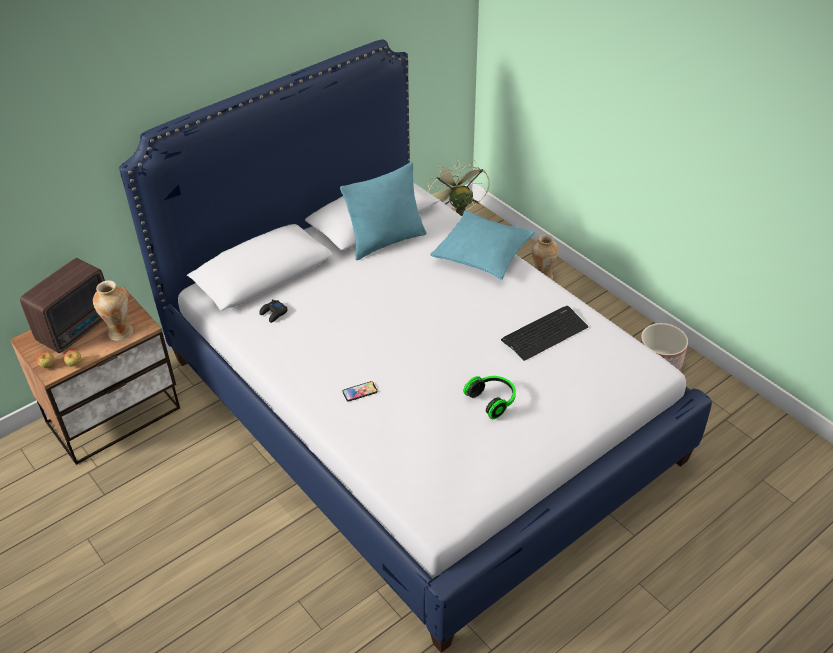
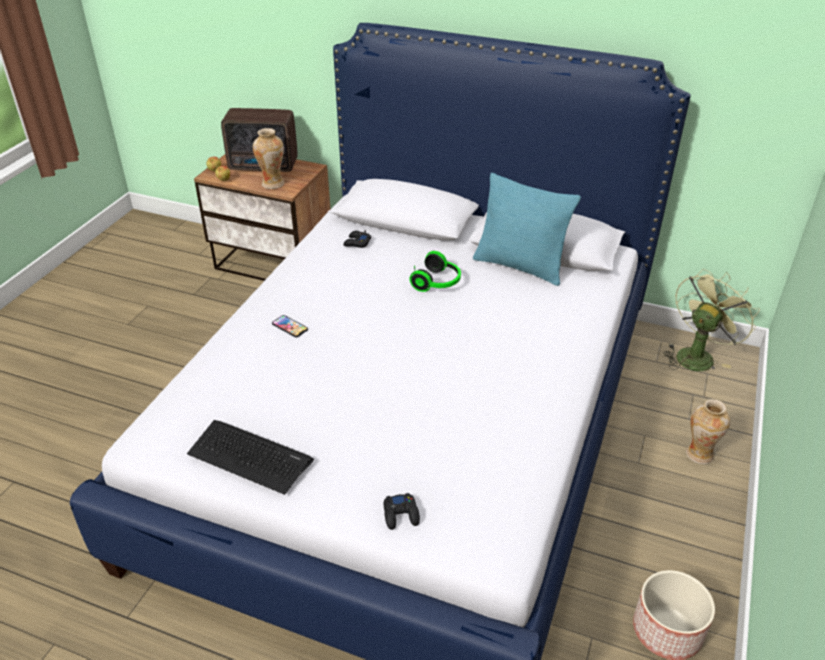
camera: 60 degrees right, 5 degrees down
(482, 253) = (571, 334): turquoise pillow -> none
(493, 400) = (339, 422): headphones -> headphones (438, 283)
(545, 333) = (482, 428): keyboard -> keyboard (250, 456)
(598, 400) = (401, 514): none -> black game controller

